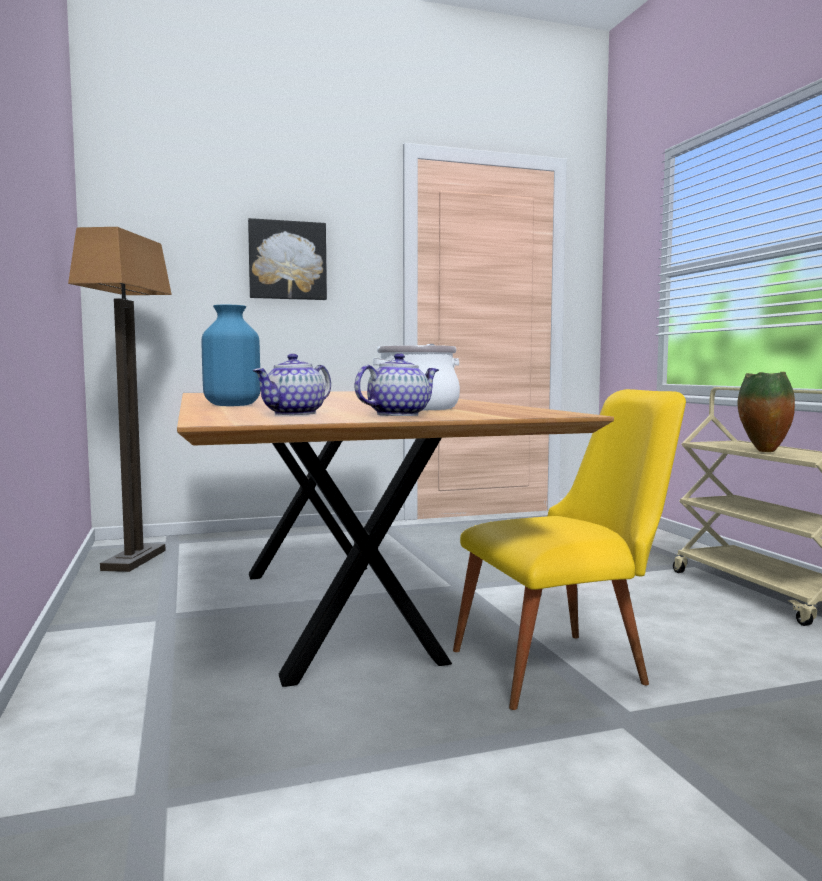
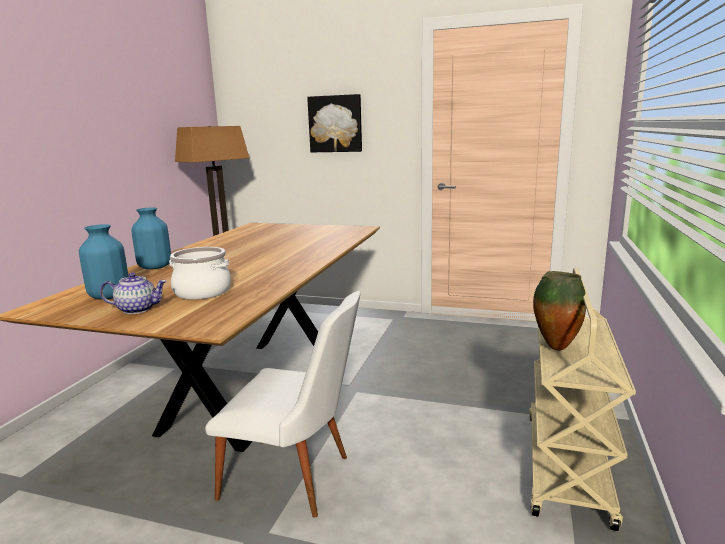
camera: 35 degrees right, 10 degrees up
(294, 413) = (110, 296): teapot -> blue vase
(566, 666) = (297, 480): yellow chair -> white chair

